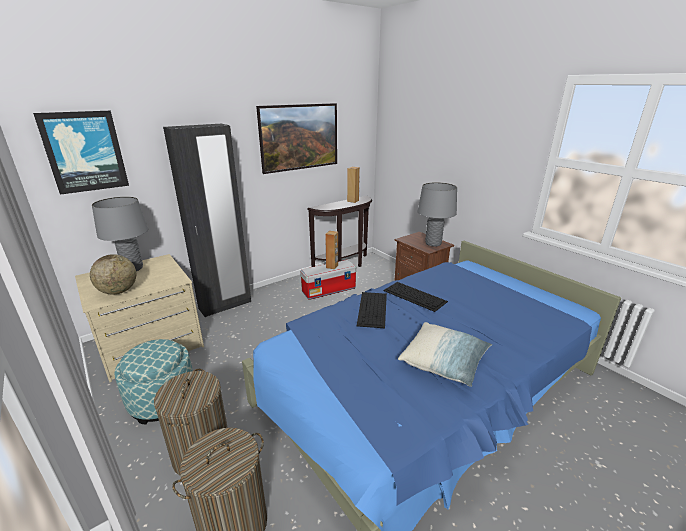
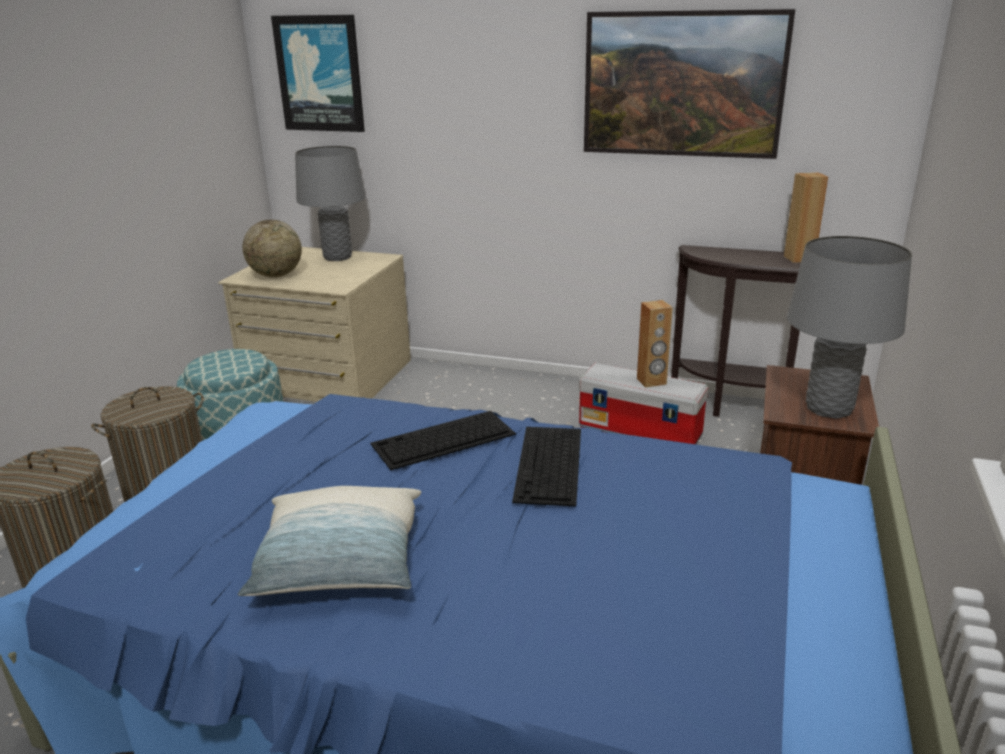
camera: 55 degrees right, 0 degrees up
(225, 305) = (468, 375): black wardrobe -> none

